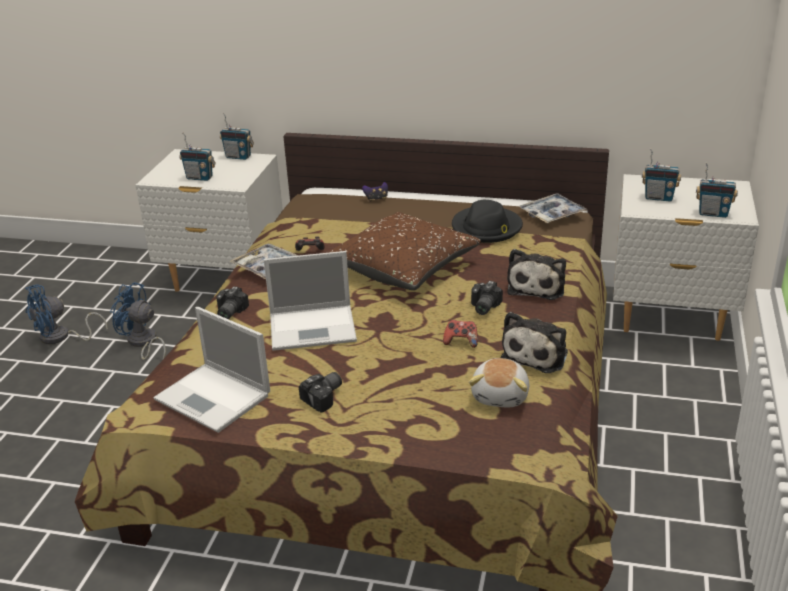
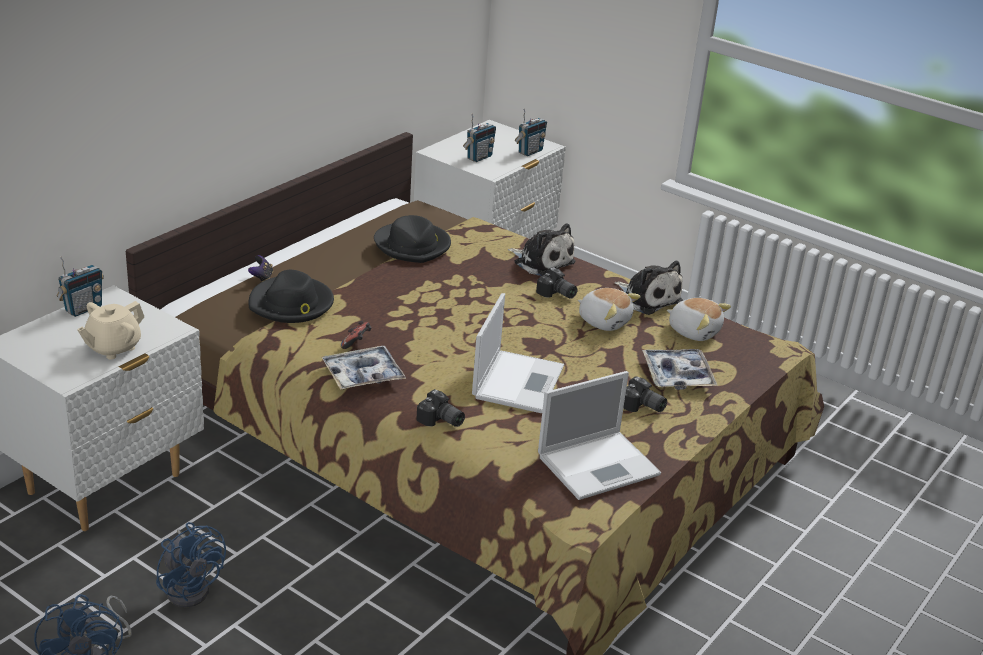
camera: 70 degrees left, 0 degrees up
(143, 343) = (191, 587): blue fan -> blue fan turned 90 degrees counterclockwise
(200, 178) = (112, 348): radio -> beige teapot
(325, 397) = (642, 407): camera -> camera turned 150 degrees clockwise
(342, 216) = (291, 304): none -> black hat
(405, 268) = (448, 305): brown pillow -> none
(461, 342) = (604, 321): game controller -> plush toy
(552, 214) = (409, 213): tray -> tray (677, 375)

